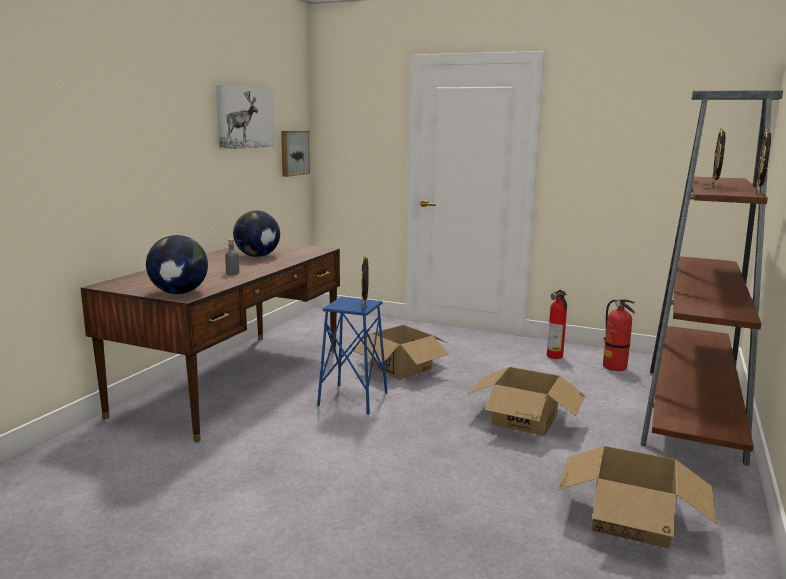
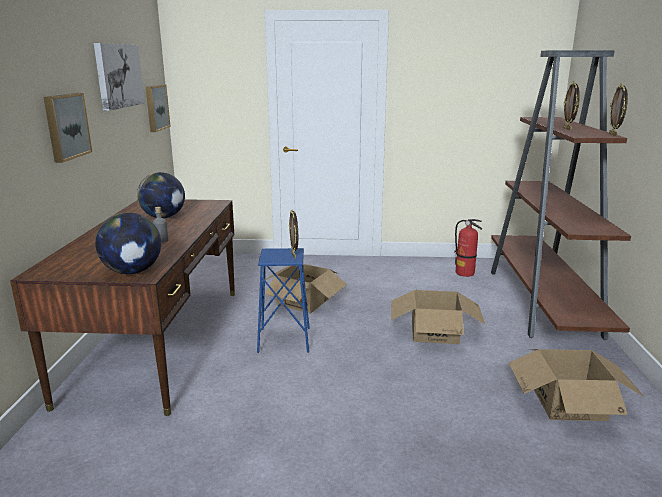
camera: 20 degrees left, 5 degrees up
(169, 158) = (65, 126): none -> picture
(555, 356) = (416, 270): fire extinguisher -> none

